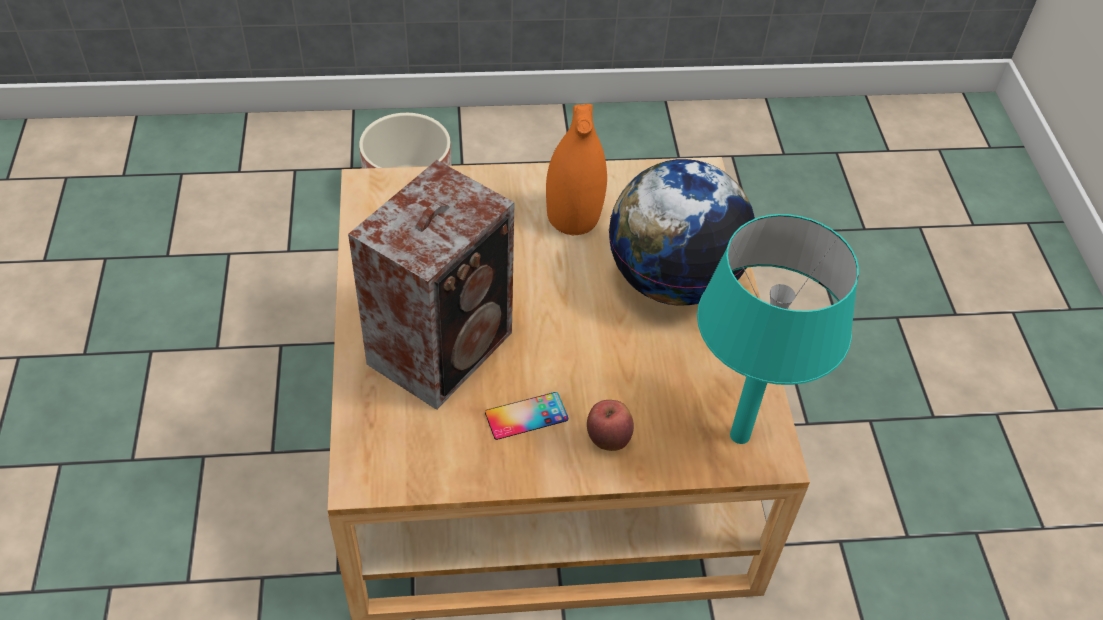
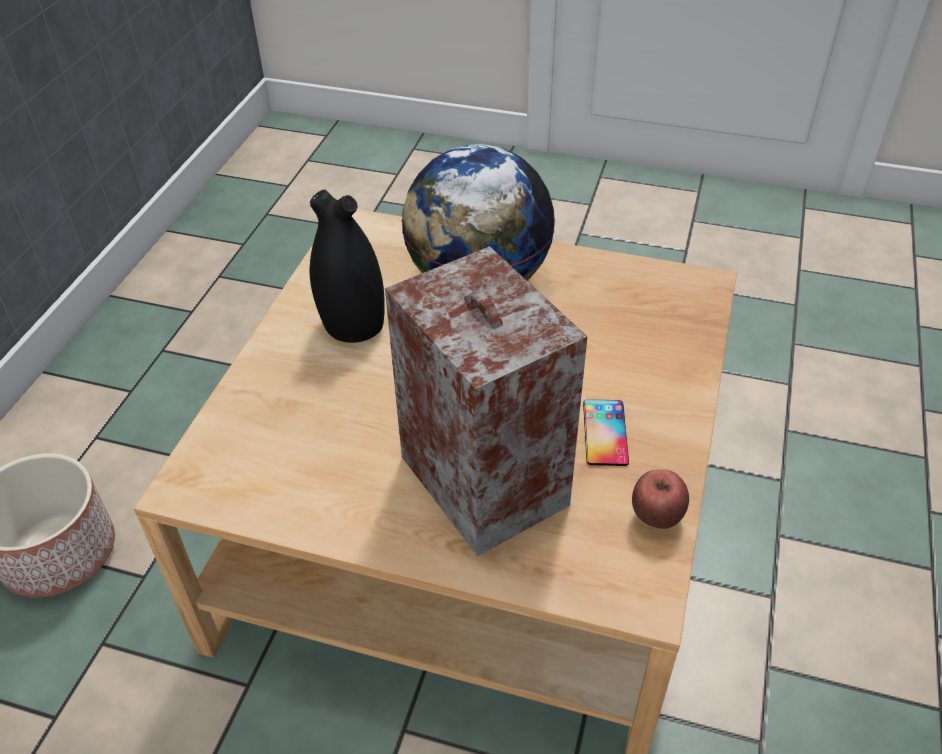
camera: 65 degrees left, 5 degrees down
(574, 216) = (352, 323): orange vase -> black vase
(608, 439) = (654, 380): apple -> apple (656, 517)
(738, 435) = (676, 296): turquoise table lamp -> none

